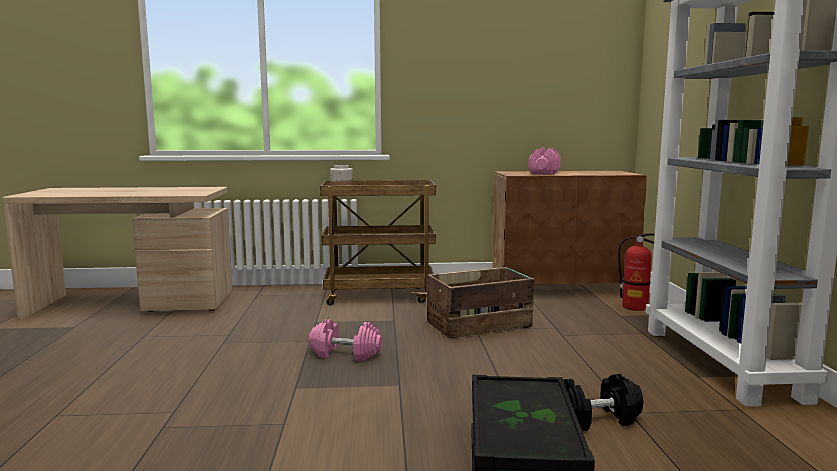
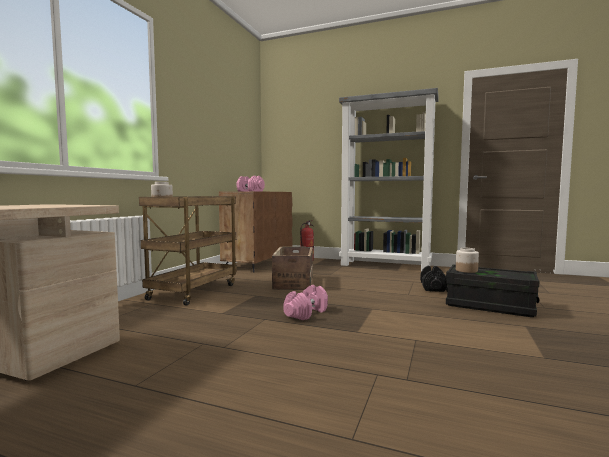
camera: 65 degrees left, 5 degrees down
(509, 389) = (466, 270): none -> jar

